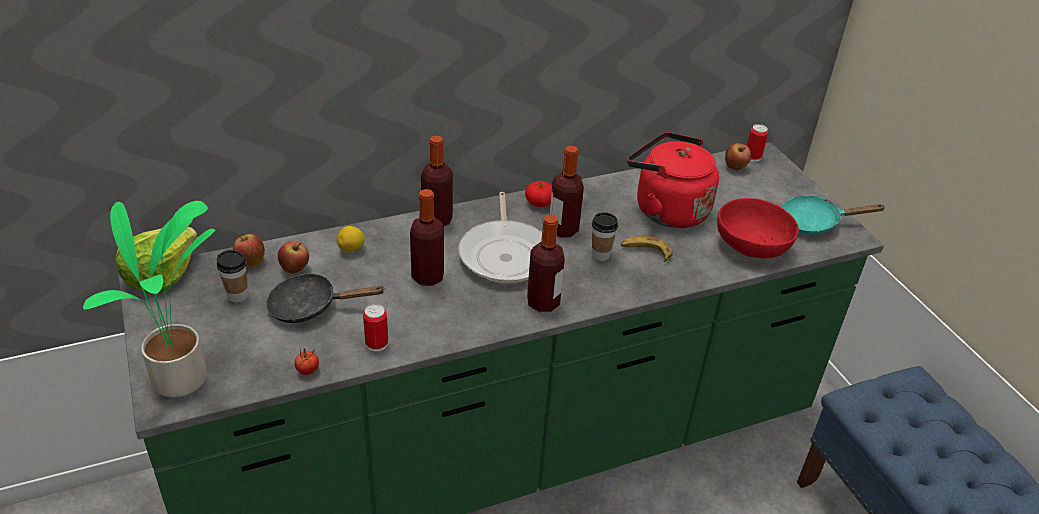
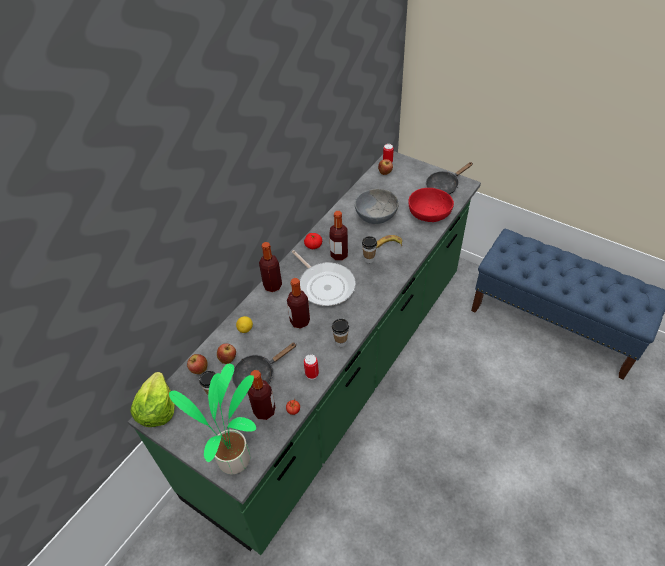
camera: 30 degrees left, 10 degrees up
(455, 329) = (341, 342): none -> cup
(543, 302) = (367, 301): bottle -> bottle (264, 411)
(666, 209) = (375, 215): red kettle -> grey bowl
(814, 223) = (444, 186): turquoise frying pan -> black frying pan

